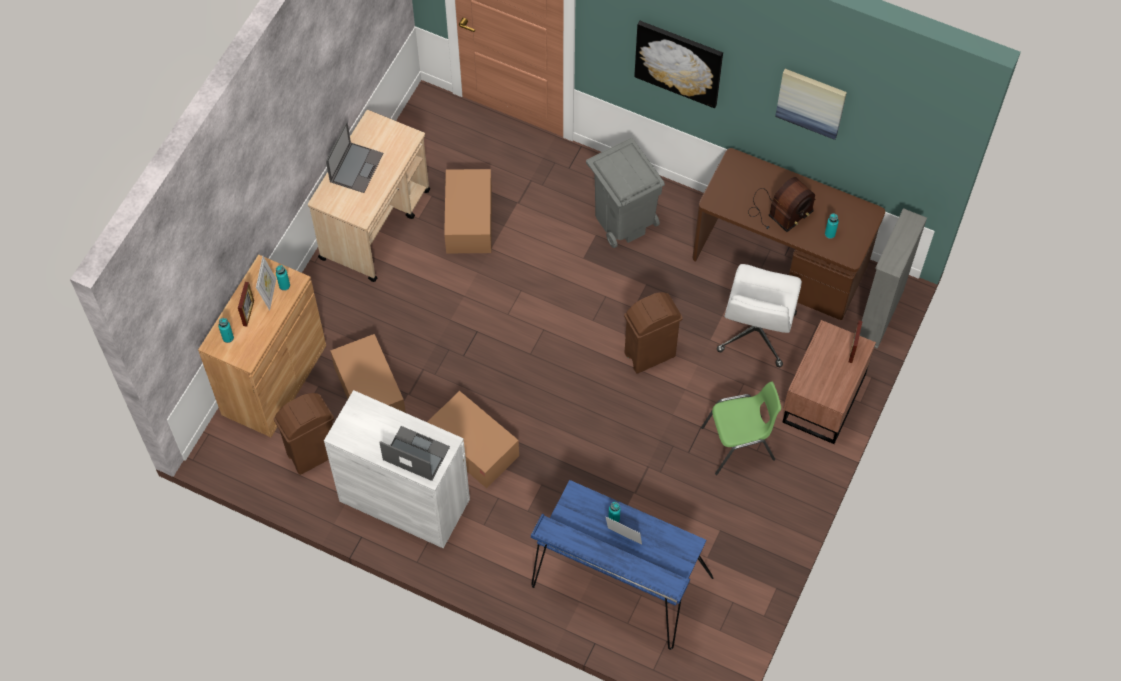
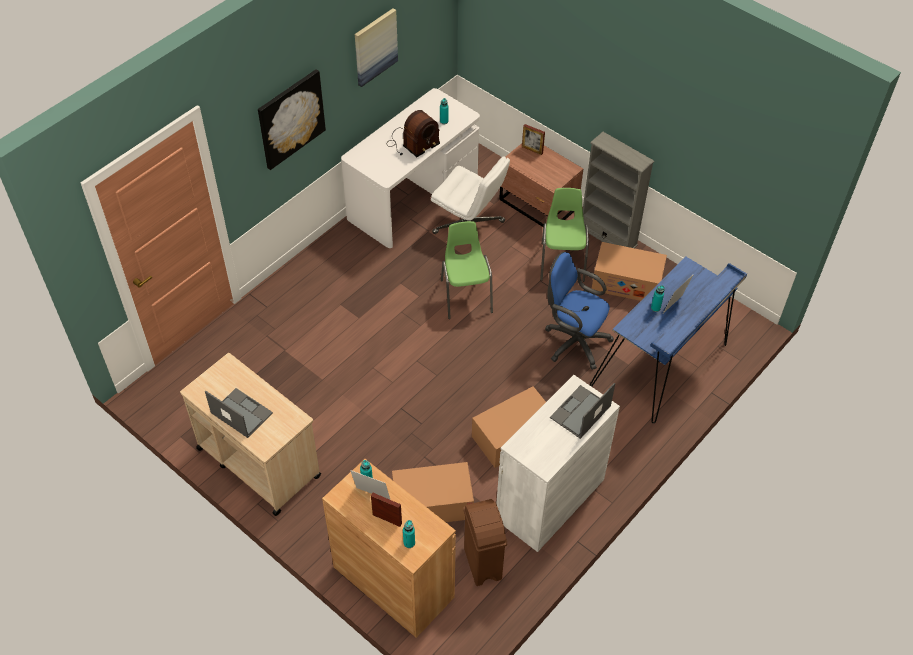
camera: 75 degrees left, 10 degrees down
(469, 220) = (287, 389): cardboard box -> cardboard box (626, 282)
(622, 481) = (573, 341): none -> blue office chair
(623, 221) = (334, 283): grey trash can -> none
(650, 354) = (466, 296): brown trash can -> green chair
(779, 211) = (412, 143): radio -> radio turned 75 degrees clockwise
(781, 261) = (413, 197): brown desk -> white desk
(879, 315) = (480, 156): grey bookcase -> grey bookcase (608, 236)

